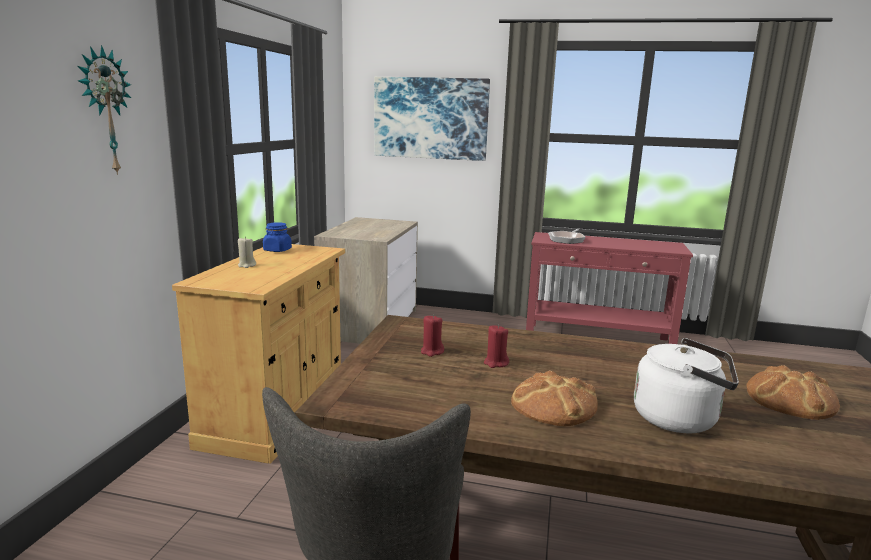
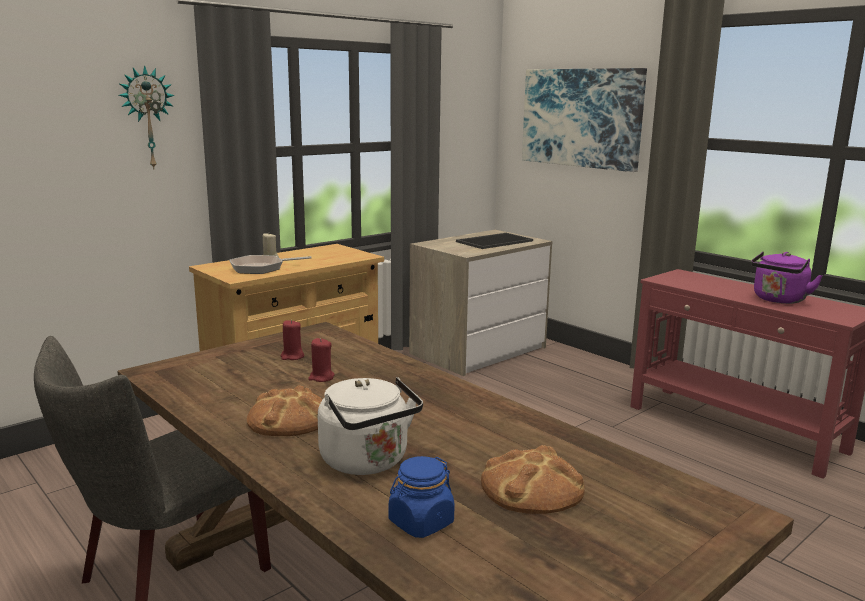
camera: 35 degrees right, 0 degrees up
(277, 250) = (322, 250): blue jar -> blue jar (421, 522)
(377, 226) = (494, 241): none -> tray
(567, 239) = (697, 283): frying pan -> frying pan (261, 268)
(628, 244) = (778, 300): none -> purple kettle

